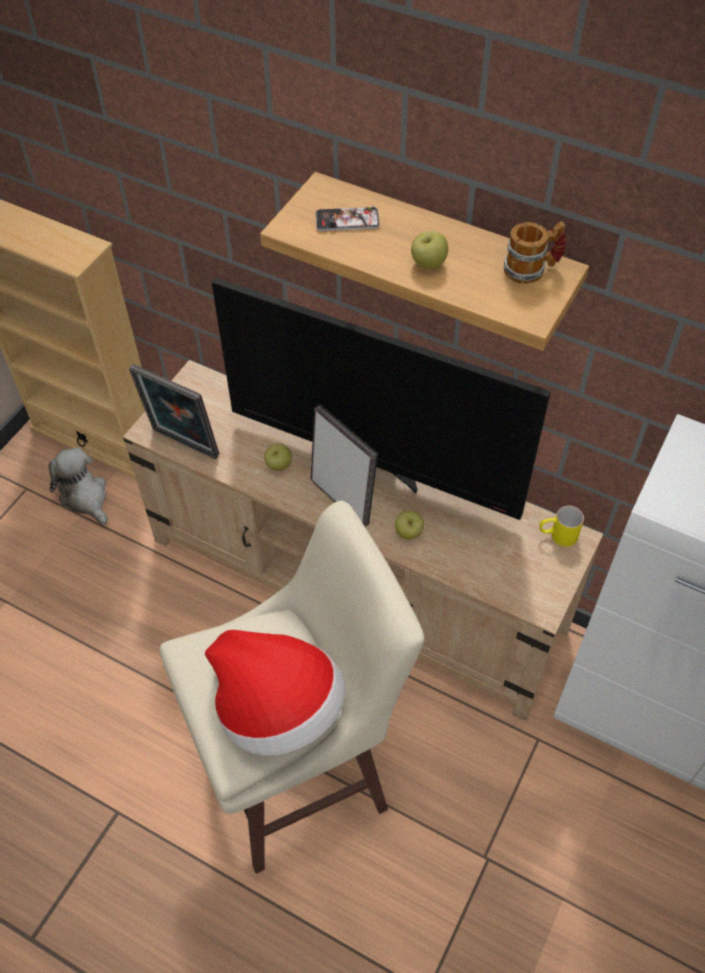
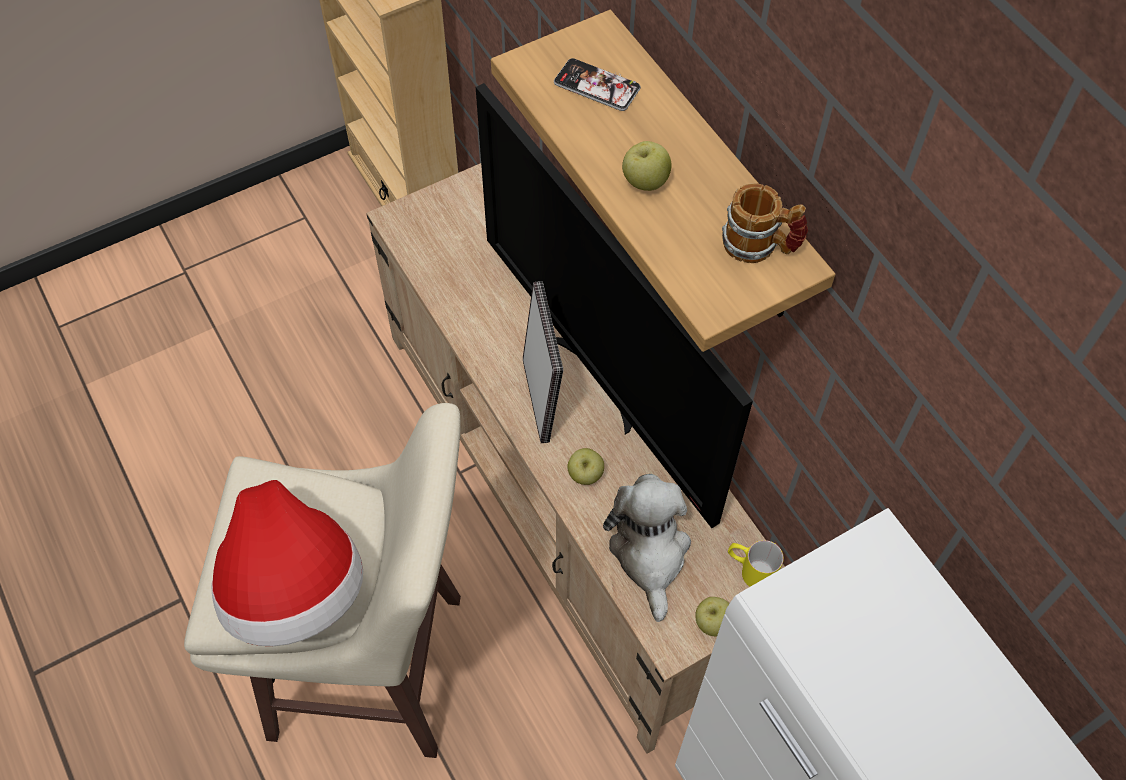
camera: 30 degrees right, 5 degrees up
(85, 497) = (354, 255): plush toy -> plush toy (649, 553)
(183, 445) = (418, 253): picture frame -> none
(279, 465) = (501, 326): apple -> apple (712, 623)

